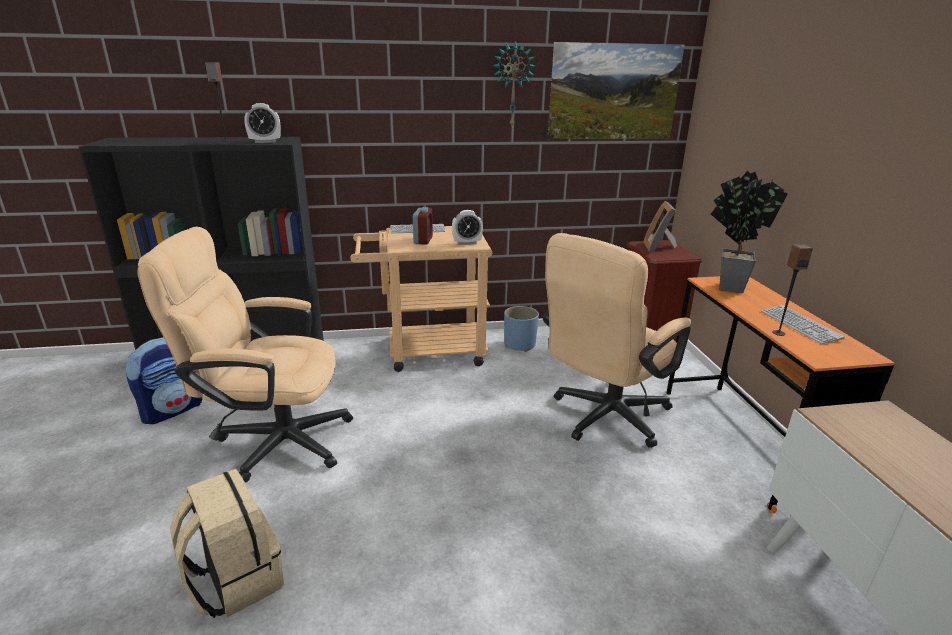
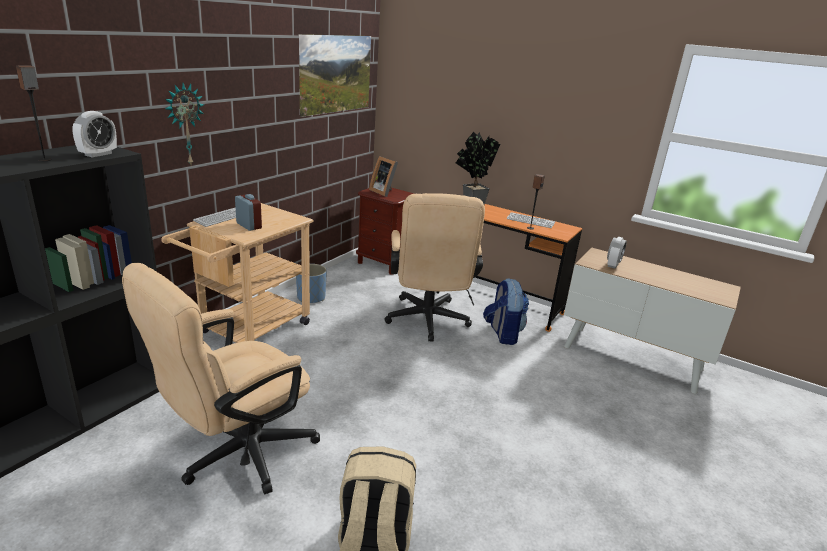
camera: 50 degrees left, 0 degrees up
(172, 410) = (78, 496): backpack -> backpack (502, 334)
(467, 243) = (287, 219): alarm clock -> alarm clock (613, 265)
(512, 85) = (274, 72): wall clock -> wall clock (184, 125)

